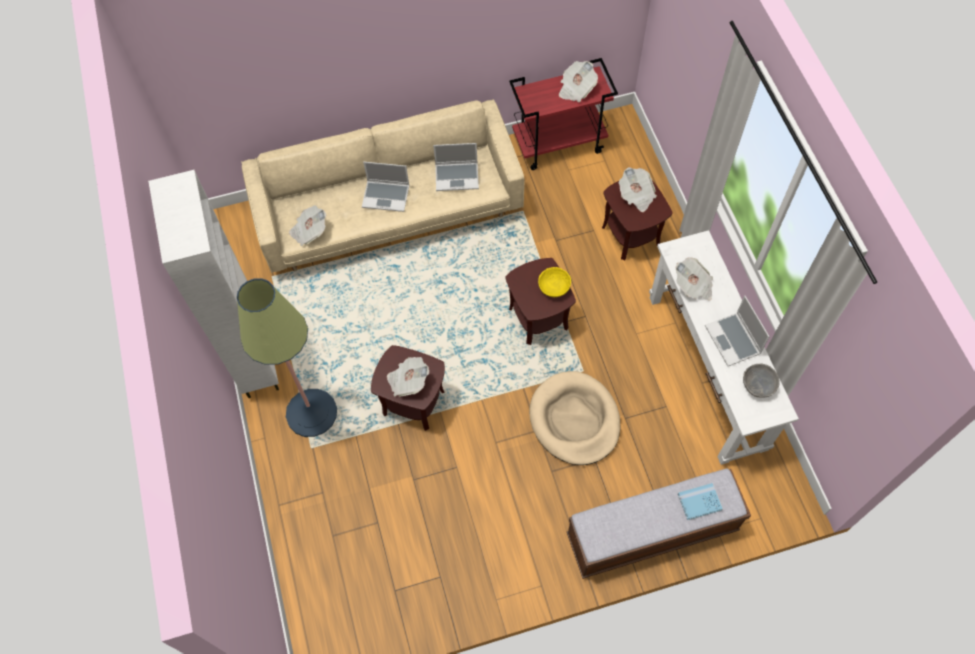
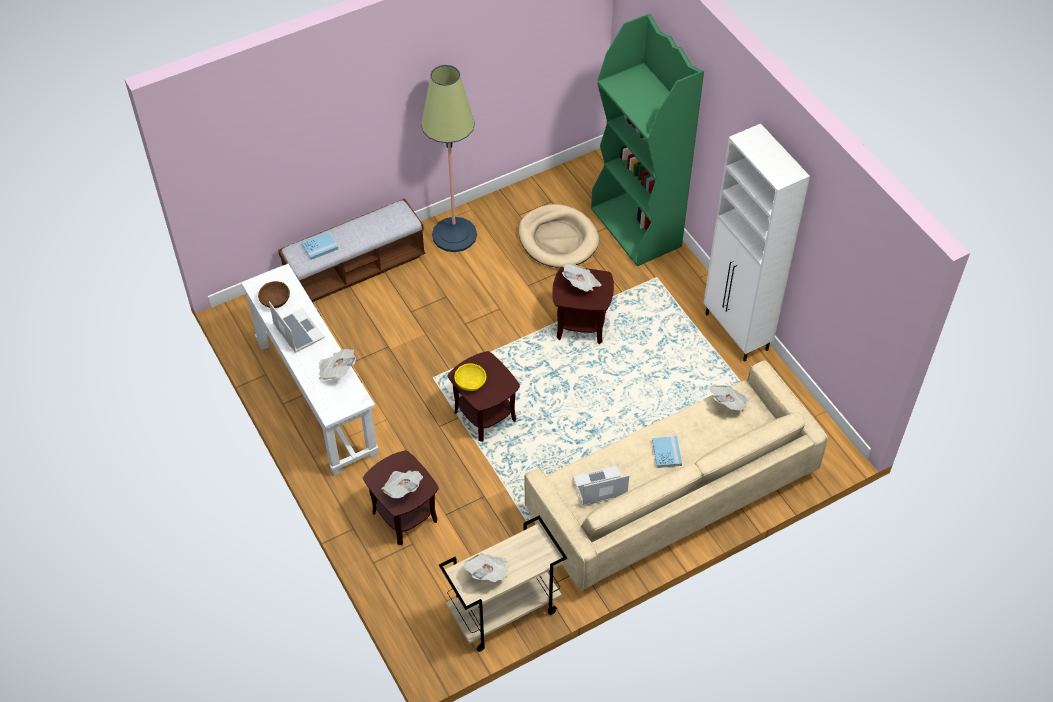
camera: 165 degrees right, 10 degrees down
(306, 524) = (636, 228): none -> green bookcase
(311, 413) = (668, 302): floor lamp -> floor lamp (454, 235)
(386, 196) = (666, 453): laptop -> blue book
(559, 143) = (503, 612): red cart -> beige cart
(574, 420) = (433, 337): beige dog bed -> beige dog bed (558, 239)
(758, 385) = (275, 300): grey bowl -> brown bowl

